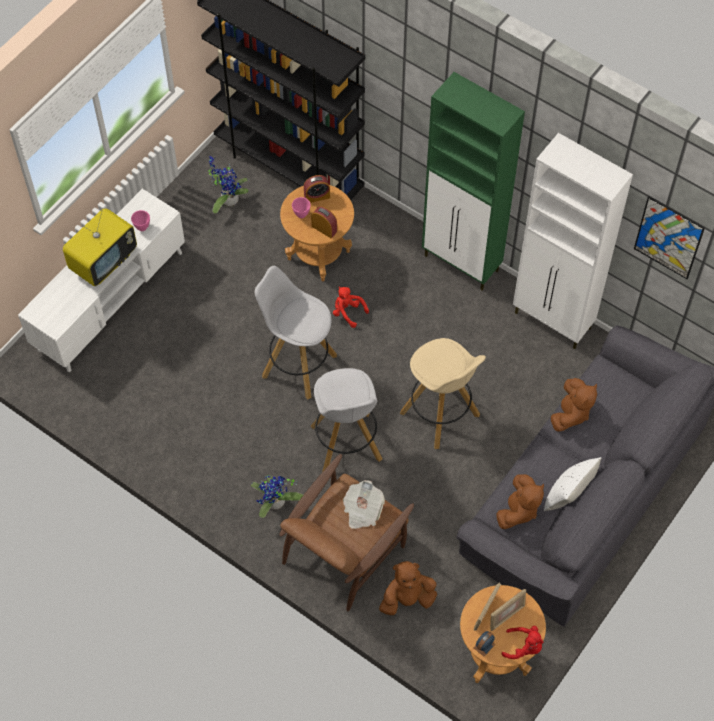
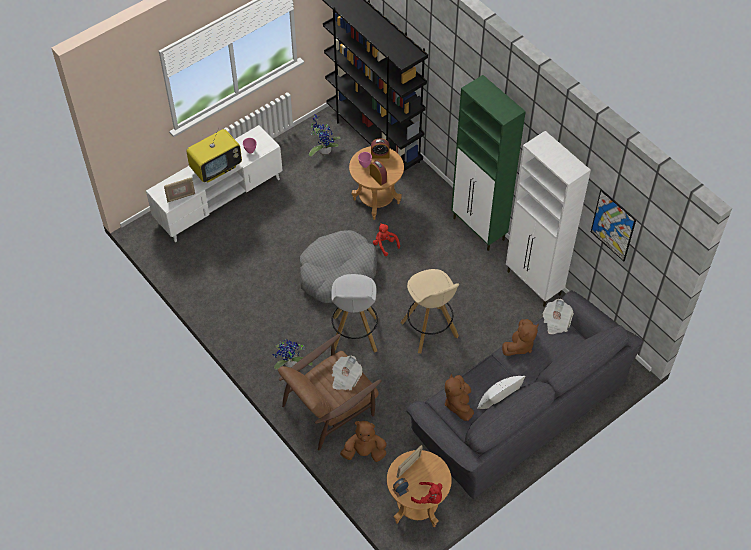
camera: 15 degrees right, 5 degrees down
(298, 365) = (337, 273): white stool -> grey dog bed
(506, 616) = (423, 473): picture frame -> picture frame (181, 197)
(518, 510) = (458, 404): brown plush toy -> brown plush toy turned 135 degrees clockwise
(607, 371) = (556, 322): none -> newspaper

